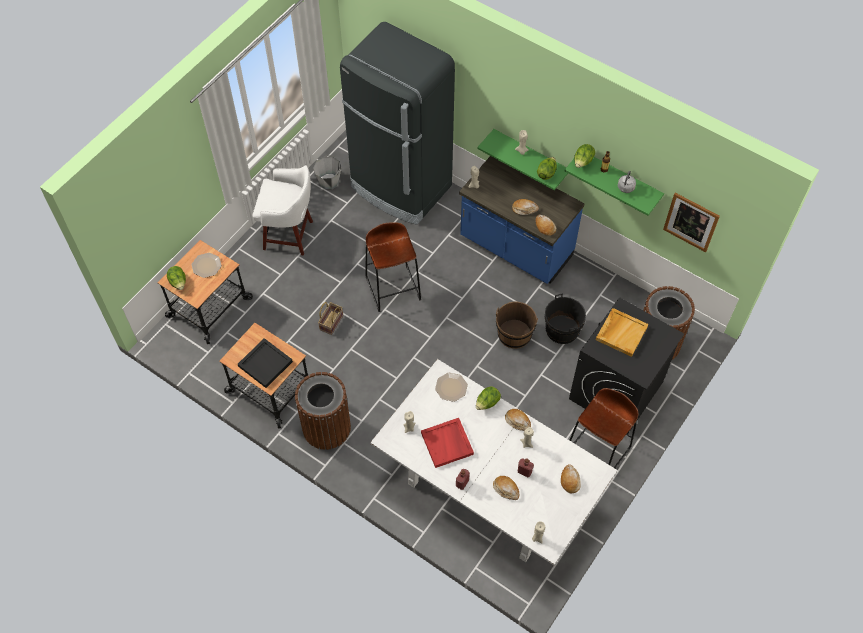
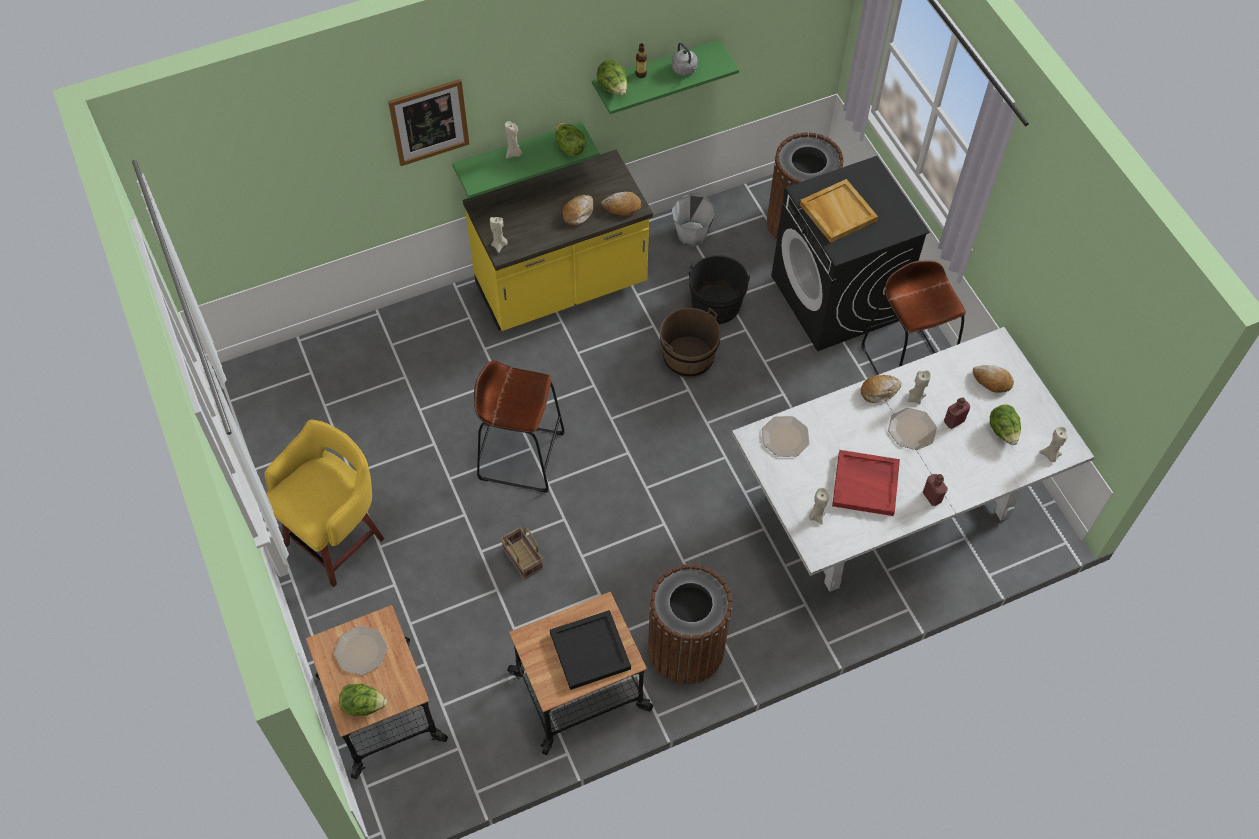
camera: 60 degrees left, 0 degrees up
(290, 235) = (337, 539): white stool -> yellow stool
(329, 182) = (283, 443): grey bucket -> grey bucket (692, 234)
(401, 187) = (364, 362): black fridge -> none
(487, 403) = (833, 409): lettuce -> lettuce (1003, 431)
(503, 451) = (912, 429): none -> plate
(506, 489) = (967, 453): bread -> none
(515, 248) = (561, 287): blue counter -> yellow counter
(691, 222) = (761, 46): picture -> picture (429, 122)

